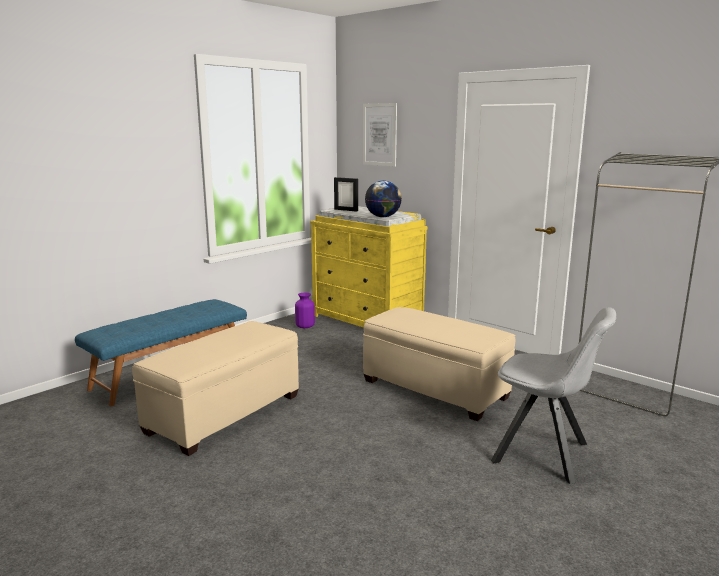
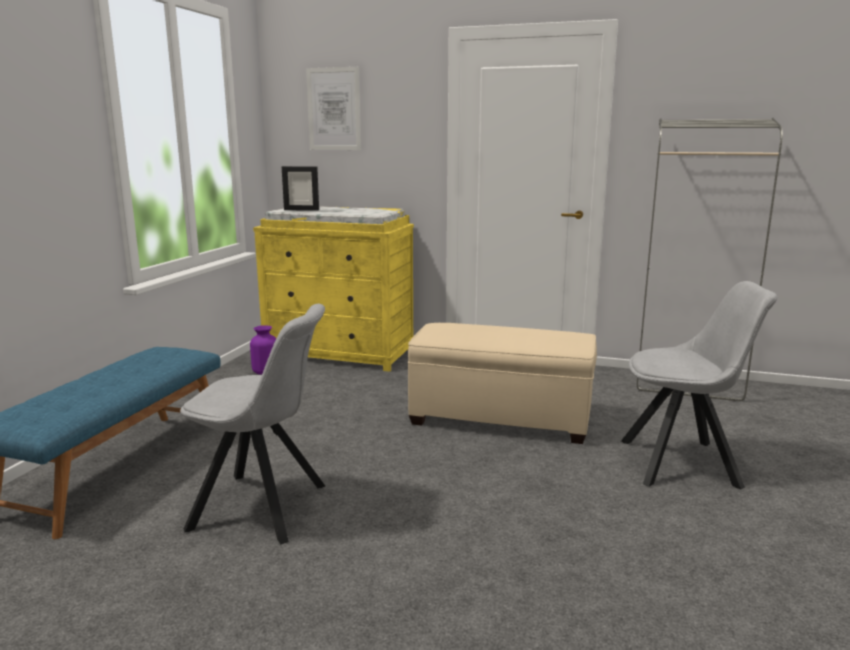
camera: 25 degrees left, 0 degrees up
(224, 414) = (263, 507): beige ottoman -> grey chair
(383, 217) = (367, 213): globe -> none

